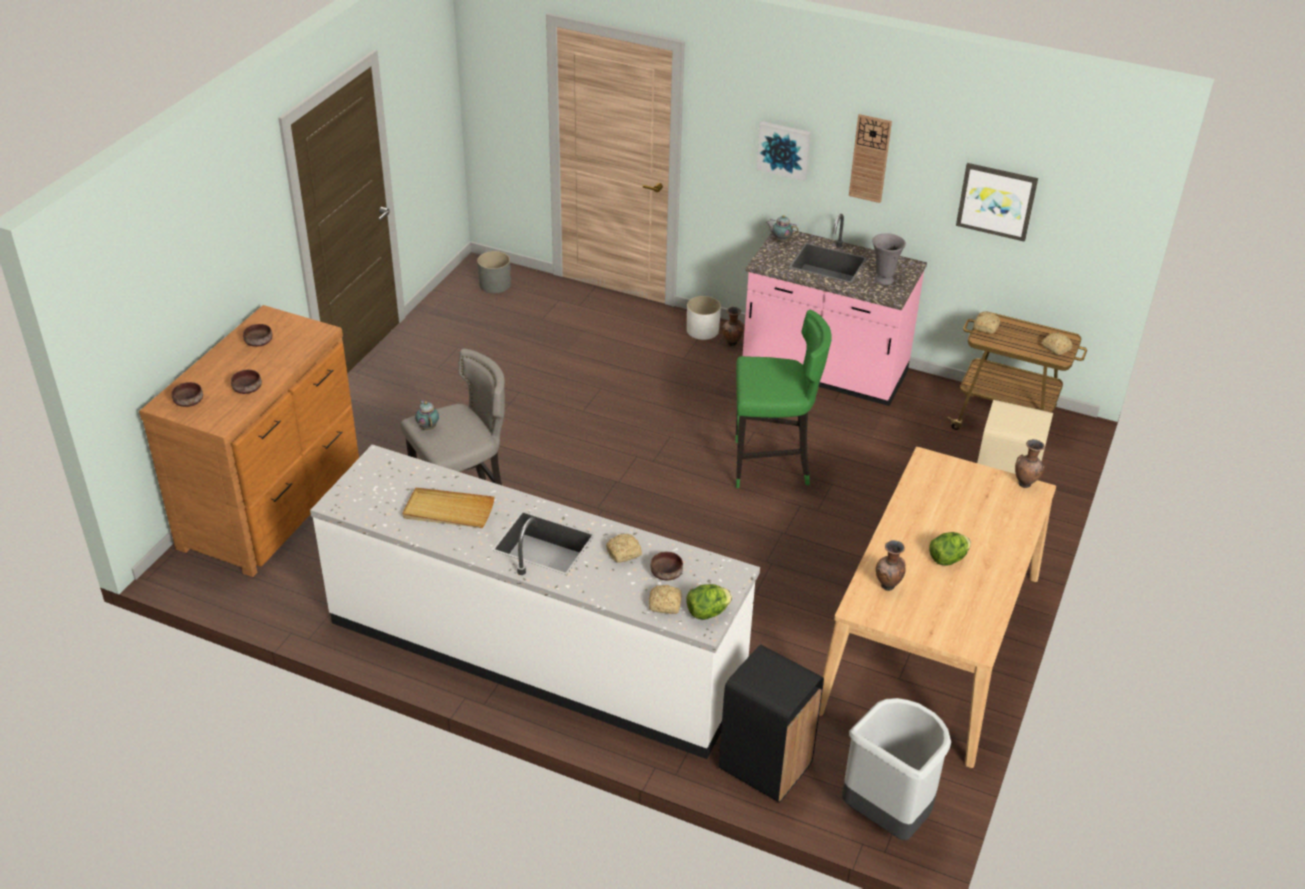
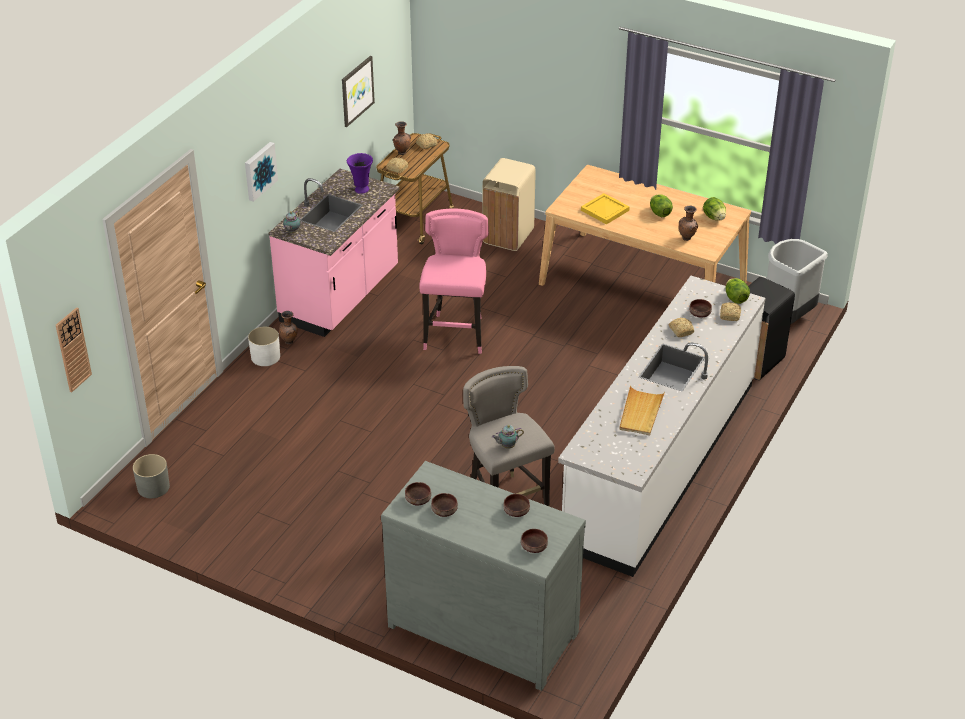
camera: 85 degrees left, 0 degrees up
(274, 505) = (484, 626): brown dresser -> grey dresser
(279, 325) = (417, 499): none -> brown bowl
(771, 465) = (456, 334): green stool -> pink stool
(870, 158) = (300, 127): wall clock -> wall clock (73, 349)
(883, 279) = (361, 190): grey vase -> purple vase
(937, 503) = (605, 210): none -> yellow tray
(955, 620) = (714, 217): none -> lettuce
(1025, 484) = (586, 175): brown vase -> brown vase (402, 152)

